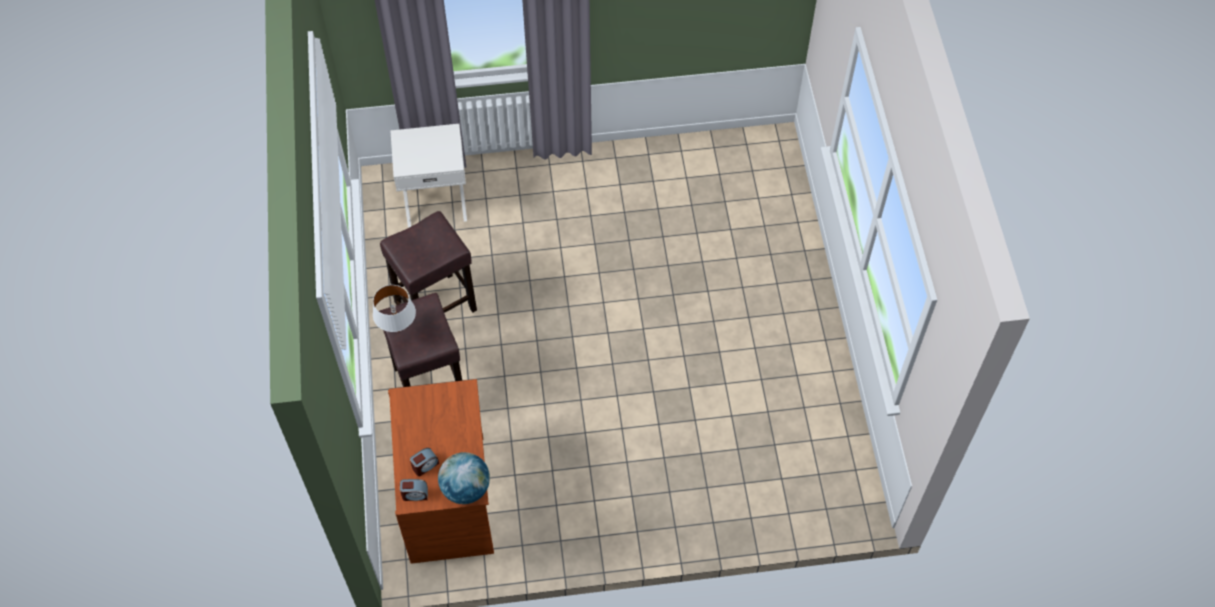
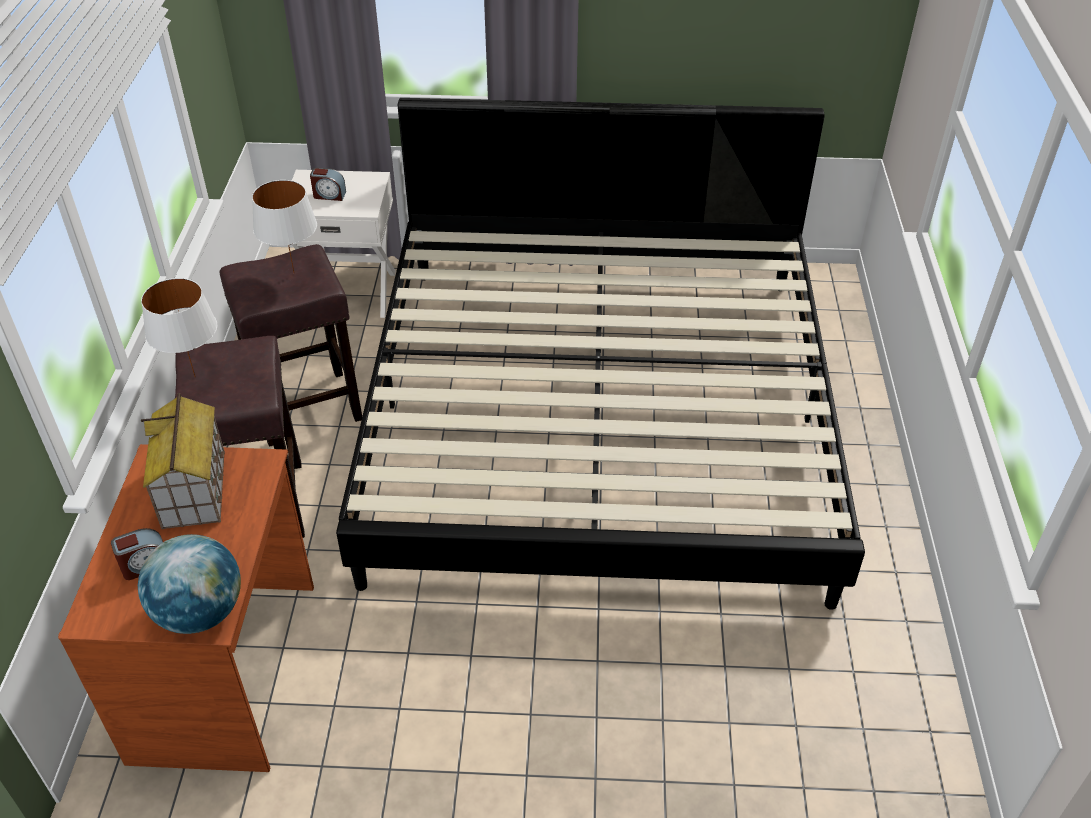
camera: 10 degrees right, 15 degrees down
(415, 494) = (106, 608): alarm clock -> alarm clock (329, 195)
(431, 239) = (293, 273): none -> white table lamp
(433, 414) = (194, 490): none -> toy house
(634, 283) = (599, 416): none -> bed

